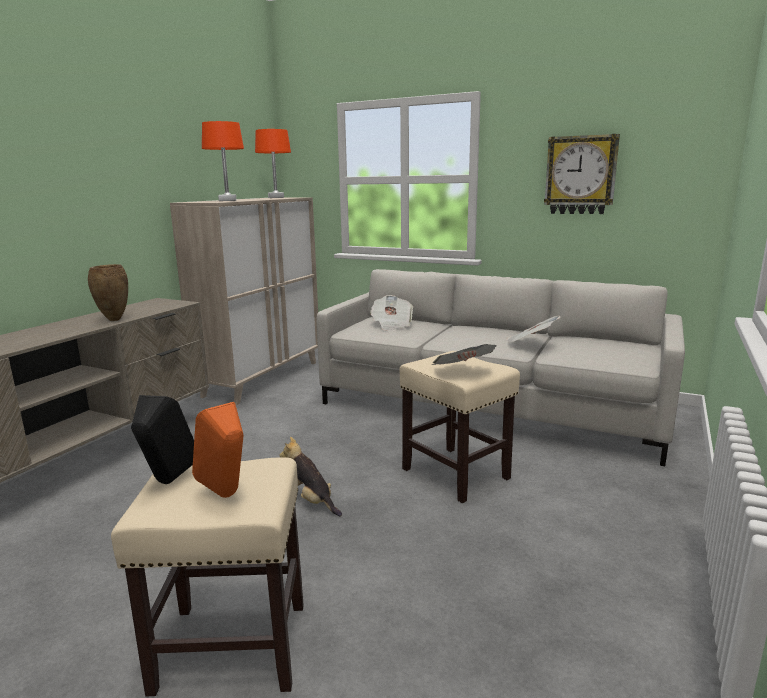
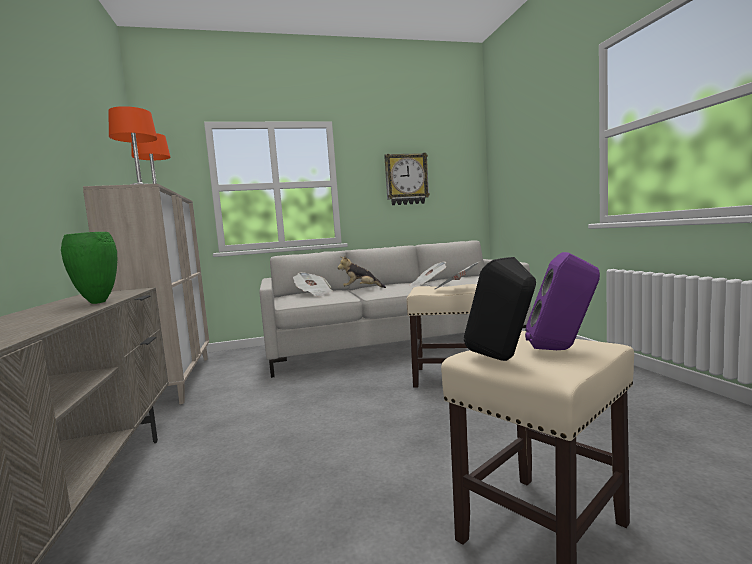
camera: 40 degrees left, 10 degrees down
(113, 320) = (96, 303): brown vase -> green vase
(227, 496) = (562, 349): orange speaker -> purple speaker
(311, 500) = (392, 427): plush toy -> plush toy (361, 289)

